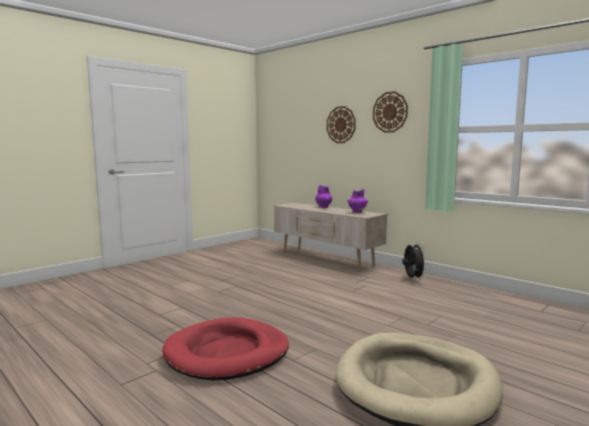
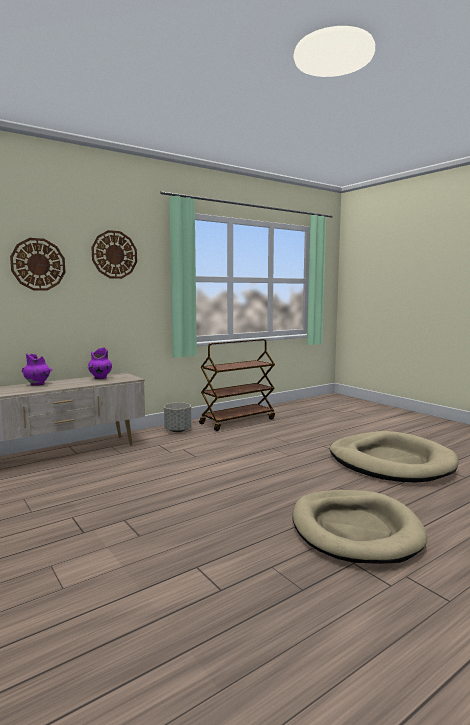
camera: 80 degrees left, 0 degrees up
(227, 353) = (355, 530): red dog bed -> beige dog bed
(412, 278) = (177, 430): black fan -> grey planter
(476, 297) = (238, 421): none -> brown cart

